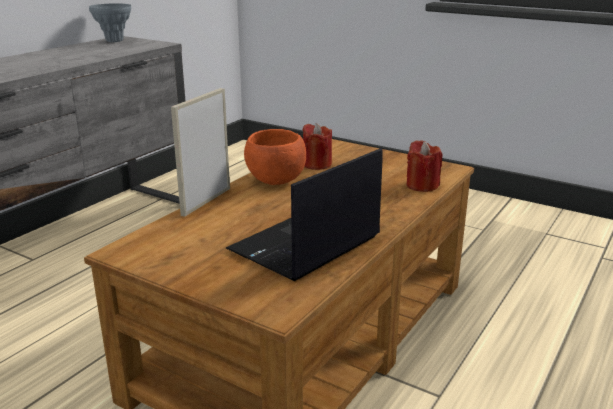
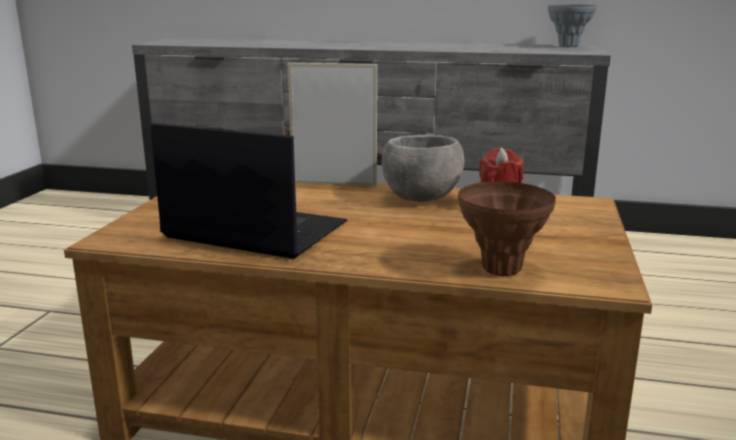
camera: 70 degrees right, 5 degrees down
(276, 181) = (420, 198): orange bowl -> grey bowl
(422, 185) = (501, 269): red candle -> brown vase

